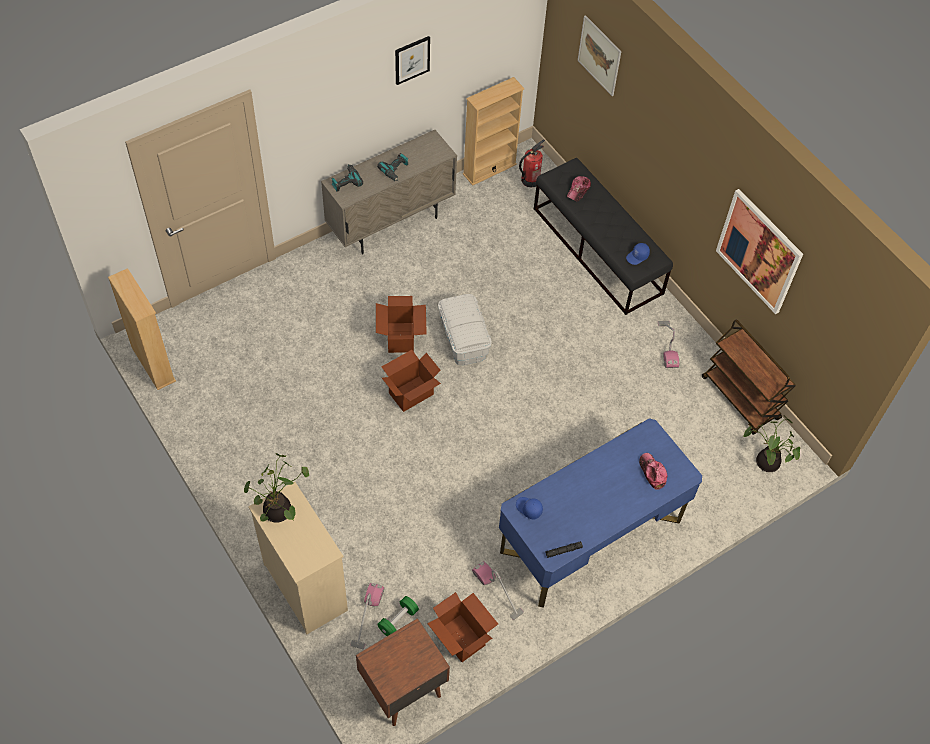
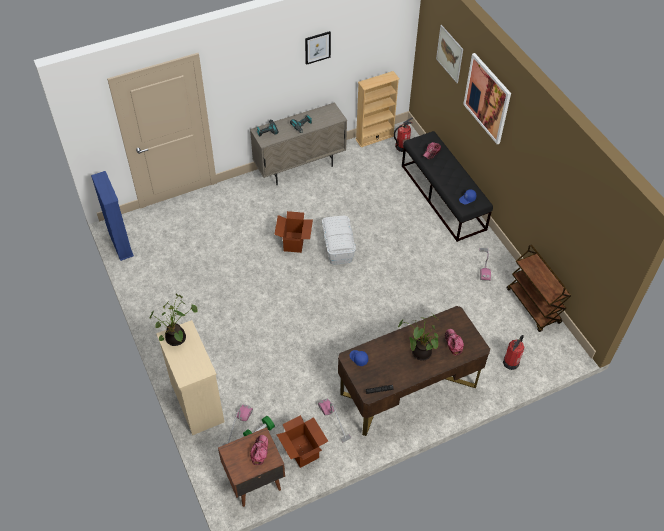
camera: 10 degrees right, 5 degrees down
(153, 364) = (120, 244): beige bookcase -> blue bookcase
(410, 393) = (294, 279): cardboard box -> none
(413, 653) = (259, 451): none -> cap
(590, 535) = (408, 389): blue desk -> brown desk
(721, 481) = (511, 362): none -> fire extinguisher
(759, 251) = (548, 193): picture -> picture (487, 98)
(765, 463) = (545, 352): potted plant -> potted plant (419, 353)

